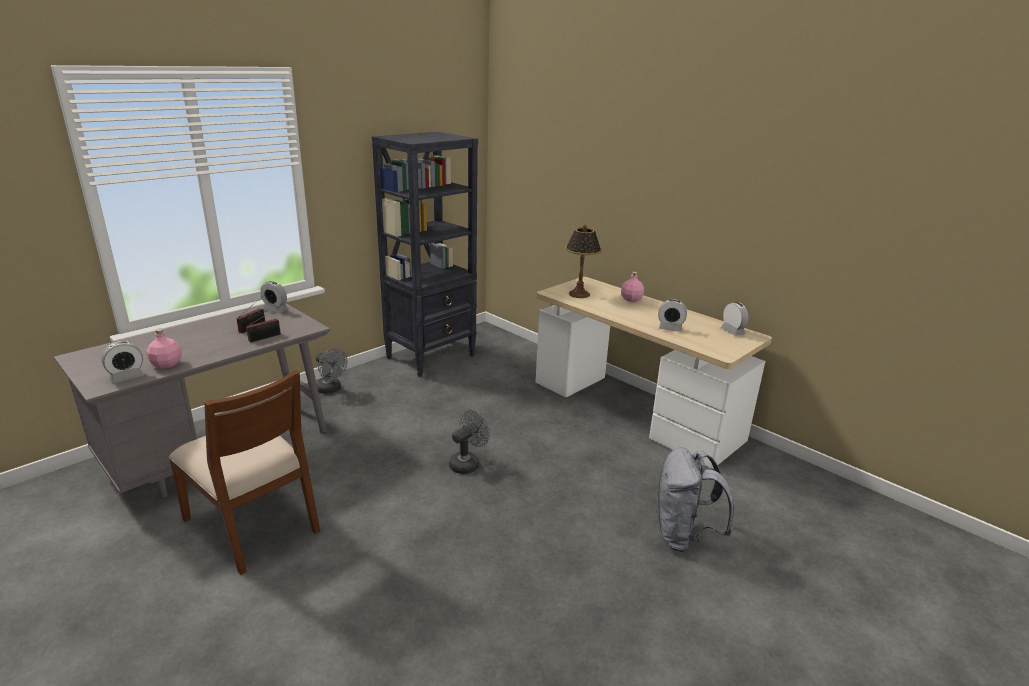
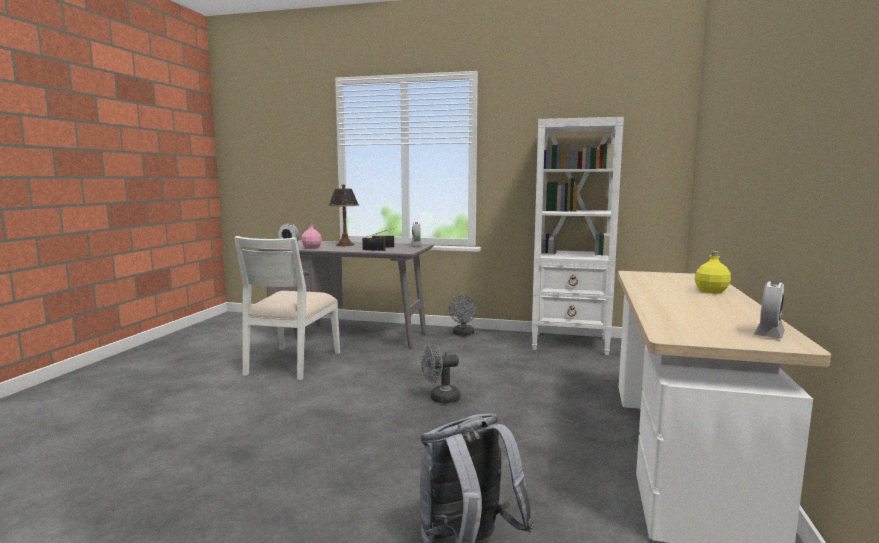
camera: 60 degrees right, 15 degrees down
(254, 524) = (291, 363): brown chair -> white chair
(431, 356) = (571, 344): black bookcase -> white bookcase
(467, 463) = (440, 399): grey fan -> grey fan turned 150 degrees clockwise
(579, 294) = (659, 278): table lamp -> table lamp (345, 245)
(631, 299) = (711, 291): pink bottle -> yellow bottle
(670, 328) = (676, 310): alarm clock -> none

